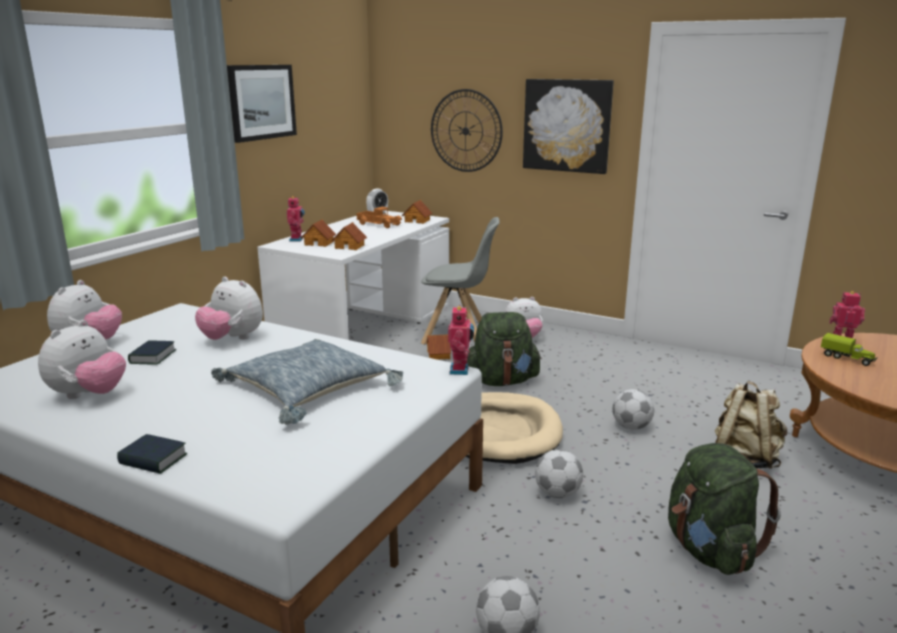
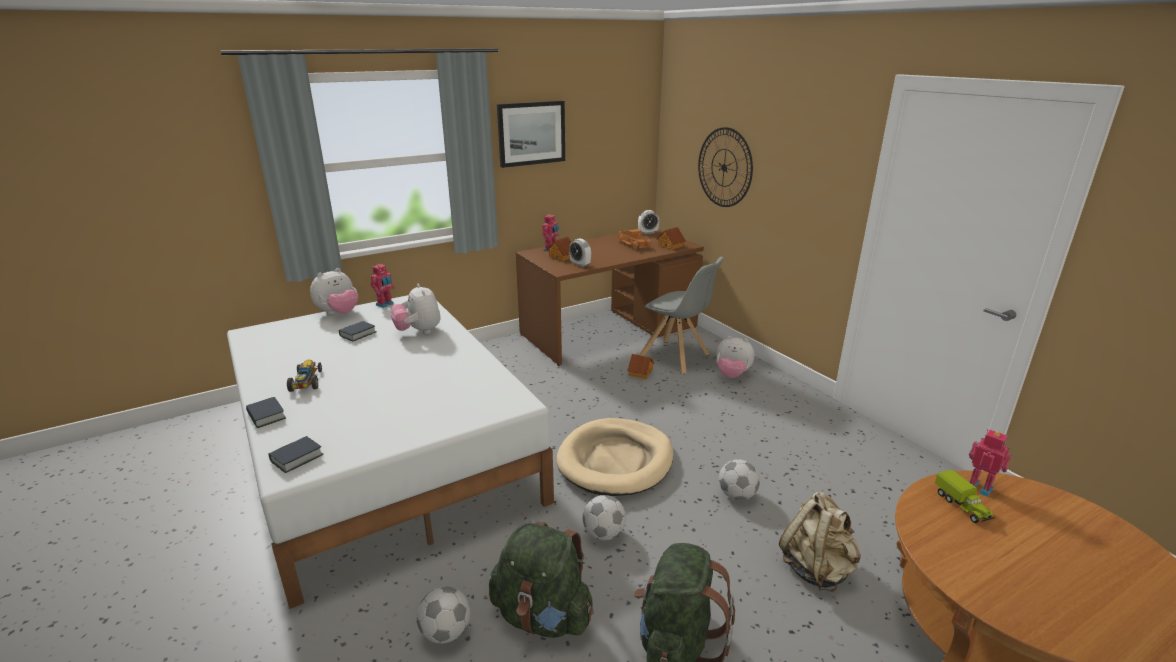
camera: 30 degrees right, 5 degrees up
(89, 395) = (293, 355): plush toy -> none
(156, 415) = (306, 382): none -> toy car
(266, 484) = (297, 458): none -> book
(307, 385) = (414, 386): pillow -> none
(350, 246) = (580, 264): toy house -> alarm clock
(364, 326) = (609, 330): white desk -> brown desk
(460, 370) = (529, 405): toy robot -> toy robot (385, 304)
(502, 381) = (667, 413): green backpack -> green backpack (543, 616)
(567, 125) = (806, 175): picture -> none

